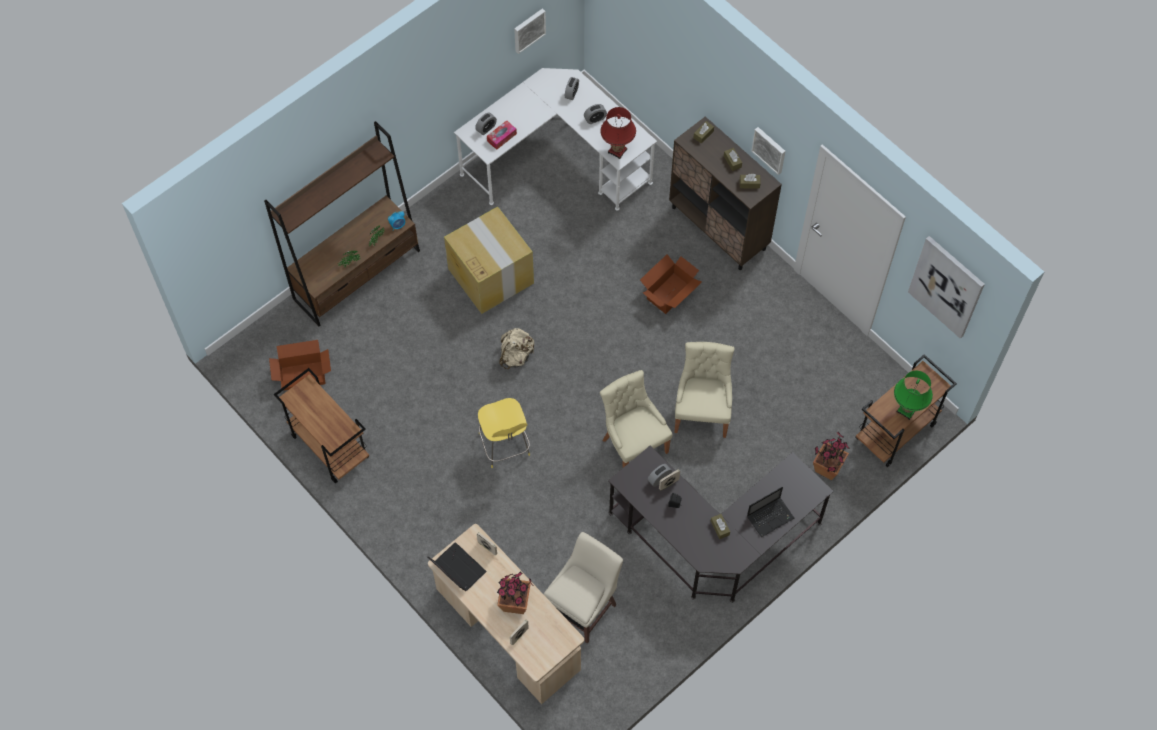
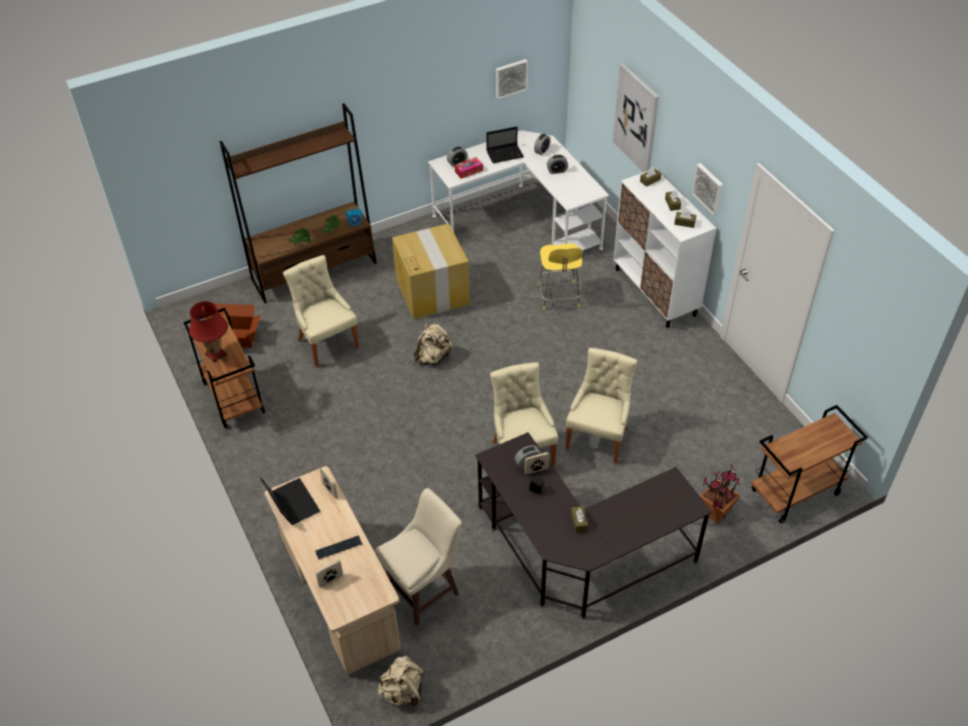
camera: 15 degrees right, 15 degrees down
(401, 361) = (327, 342): none -> beige chair
(504, 446) = (396, 429): yellow stool -> yellow stool (559, 297)
(515, 603) = (338, 548): potted plant -> keyboard
(594, 706) = (403, 691): none -> beige backpack
(617, 151) = (570, 196): red table lamp -> red table lamp (216, 354)
(670, 293) = (595, 334): cardboard box -> none
(719, 228) = (655, 292): brown cabinet -> white cabinet
(771, 516) = (637, 522): laptop -> laptop (505, 154)
(906, 410) = (809, 453): green table lamp -> none
(946, 286) = (869, 313): picture -> picture (636, 119)

